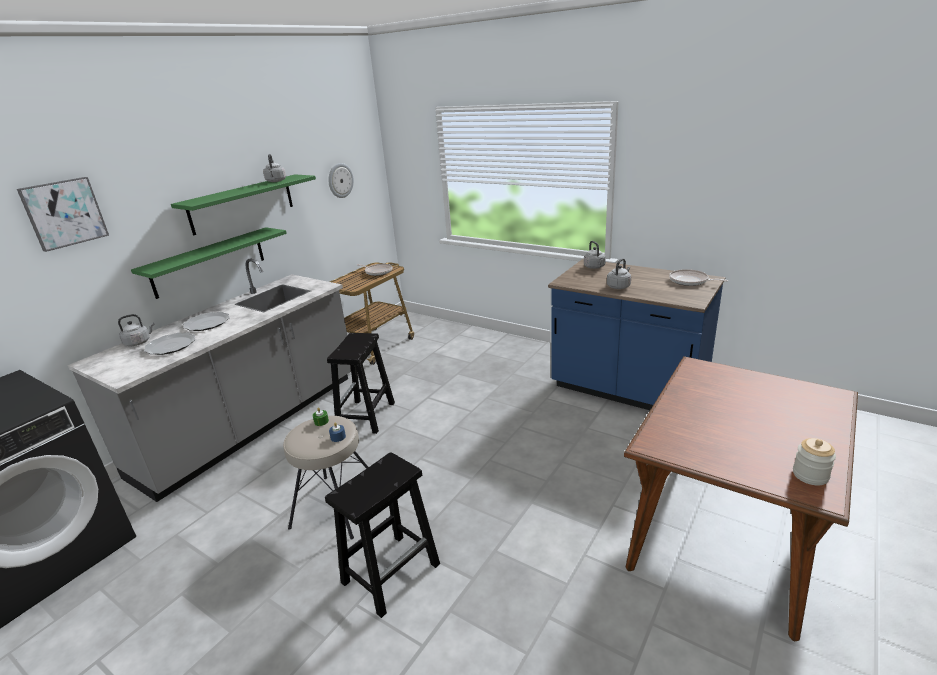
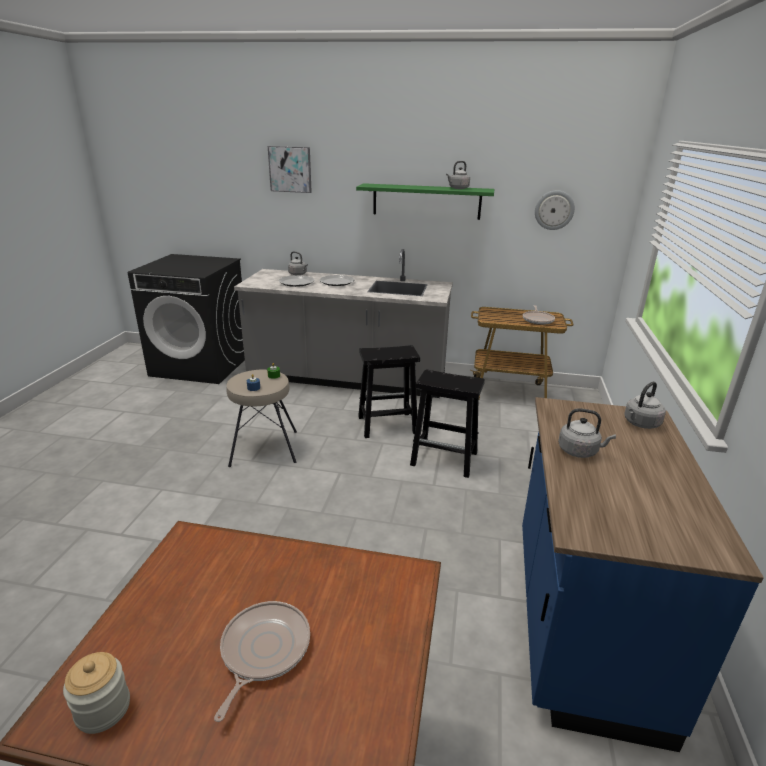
camera: 65 degrees right, 0 degrees up
(209, 262) = (380, 240): green shelf -> none
(392, 572) = (194, 497): black stool -> black stool (445, 459)
(690, 281) = (681, 526): frying pan -> frying pan (263, 650)

